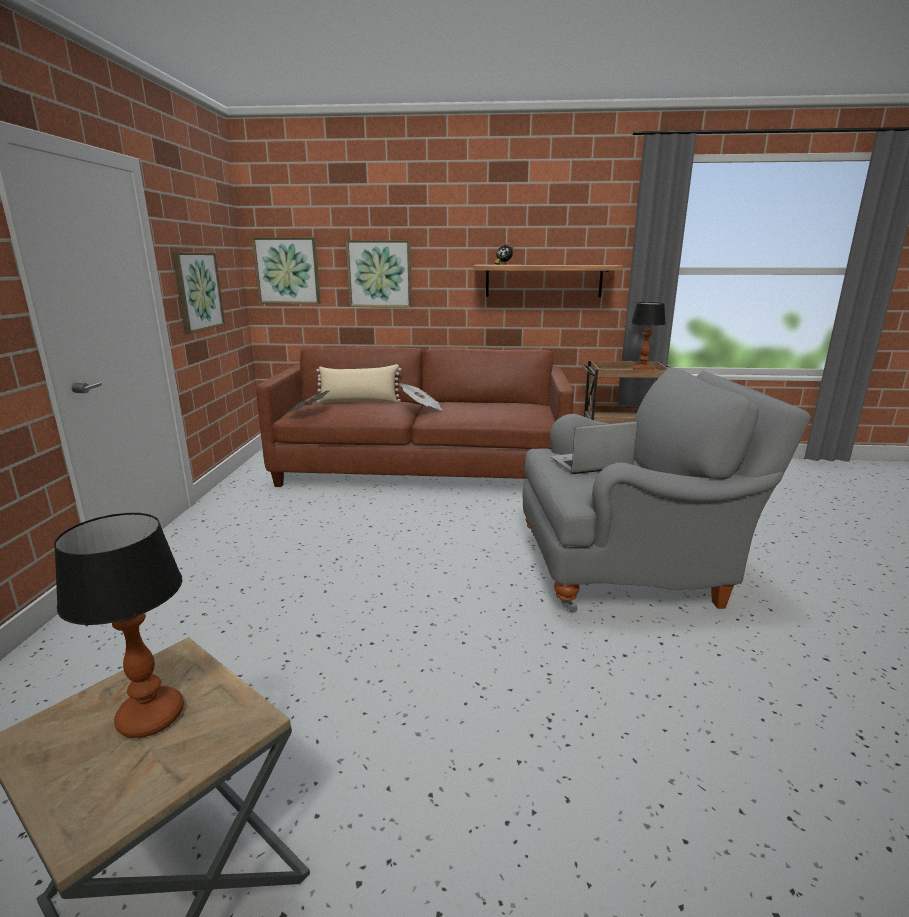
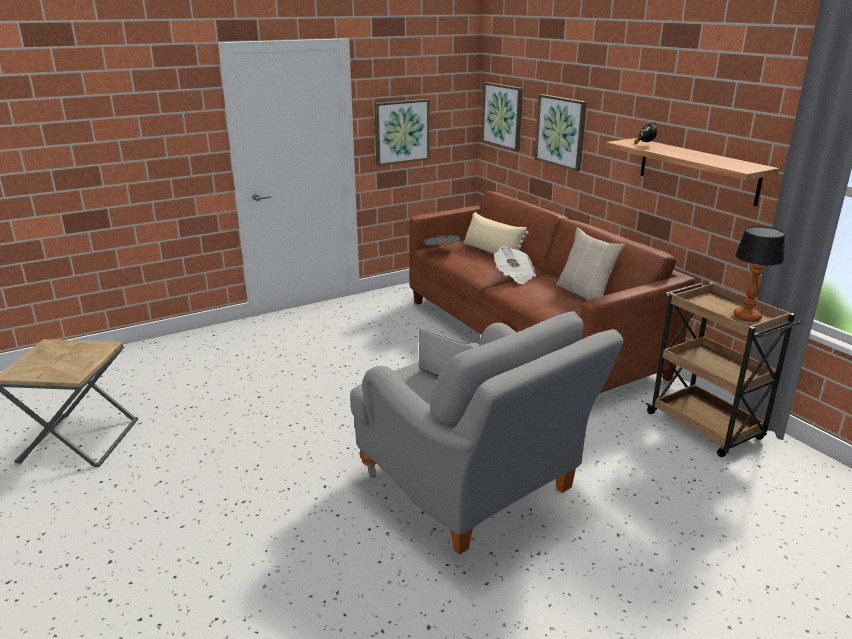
camera: 55 degrees right, 5 degrees up
(149, 718) = (66, 358): table lamp -> none
(492, 402) = (585, 293): none -> beige pillow

